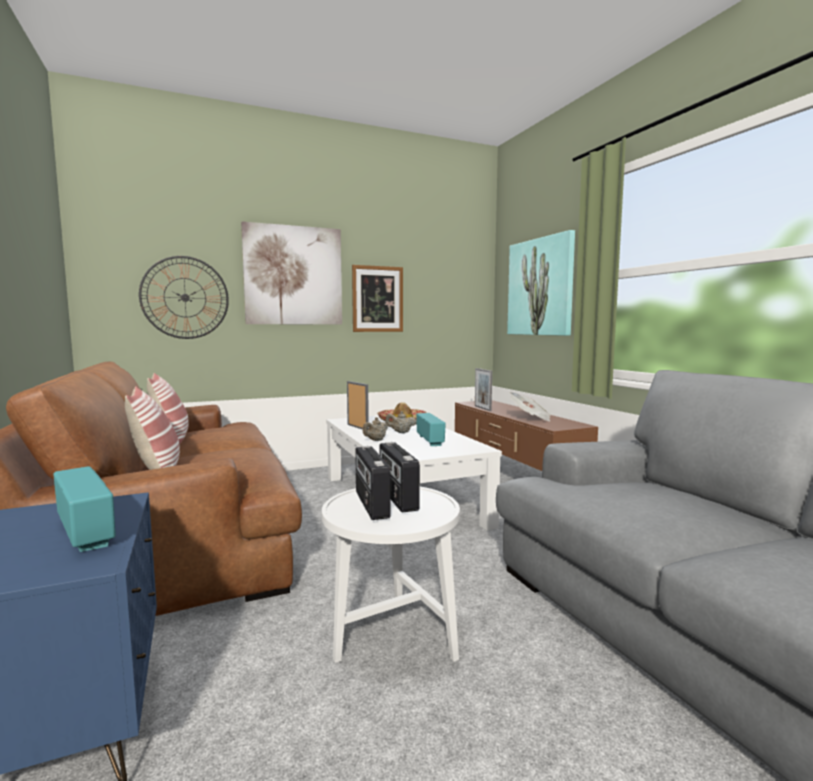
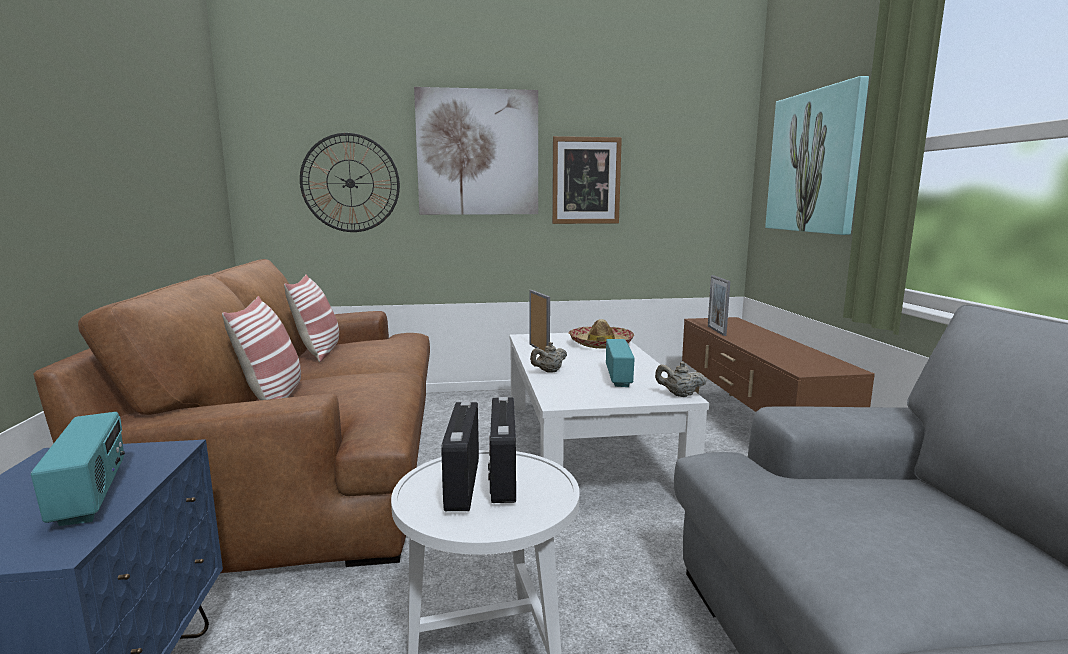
camera: 15 degrees right, 5 degrees up
(401, 432) = (588, 361): beige teapot -> beige teapot (679, 395)
(530, 418) = (776, 352): newspaper -> none

